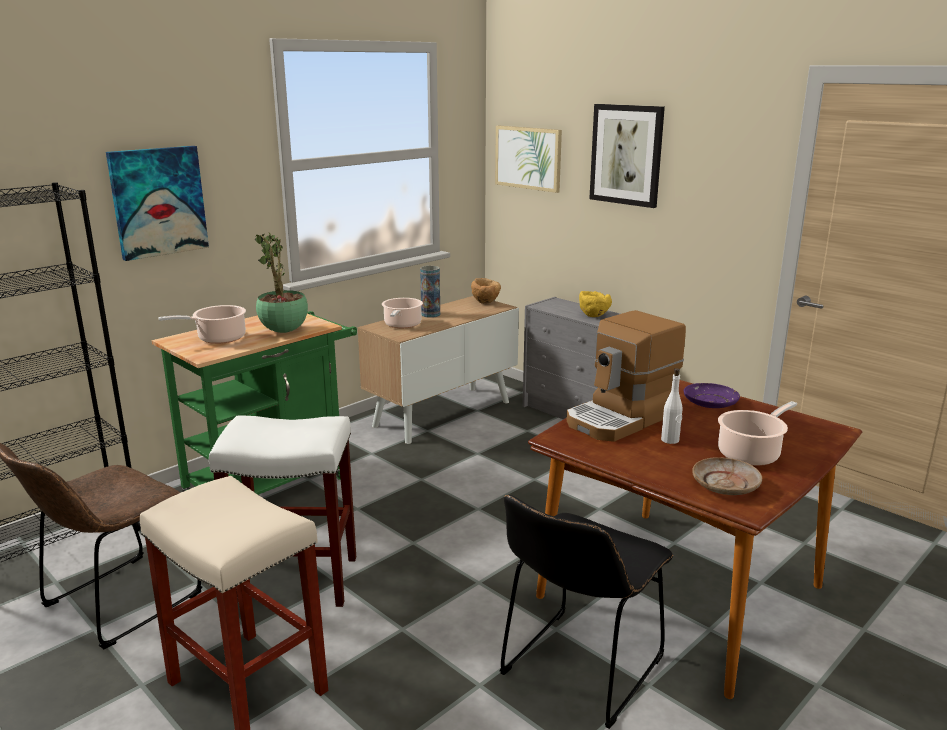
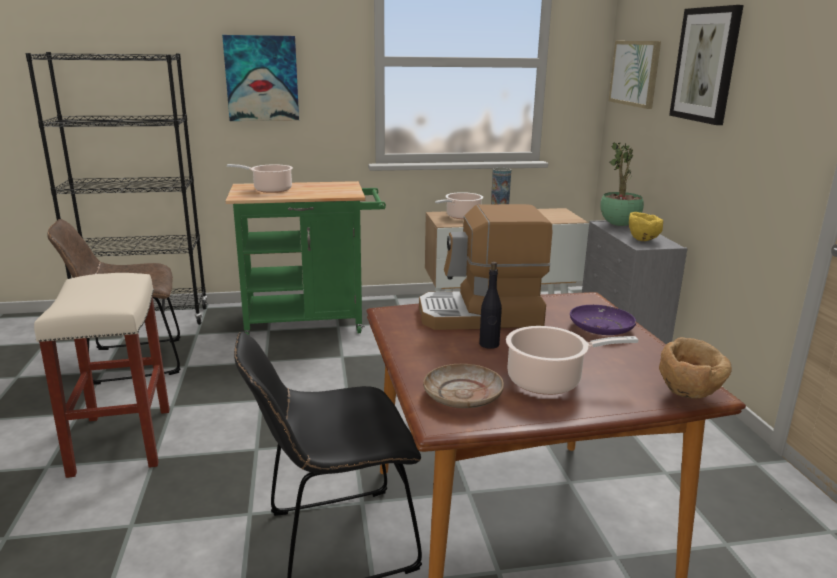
camera: 35 degrees right, 0 degrees up
(284, 331) = (318, 193): potted plant -> potted plant (618, 225)
(298, 579) = (240, 388): white stool -> none
(485, 302) = (564, 214): brown bowl -> brown bowl (689, 394)
(670, 440) = (489, 344): white bottle -> black bottle

